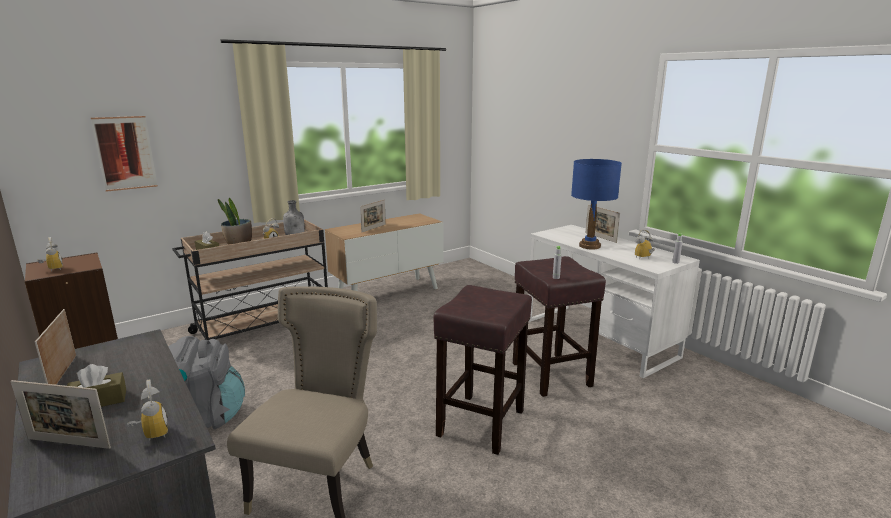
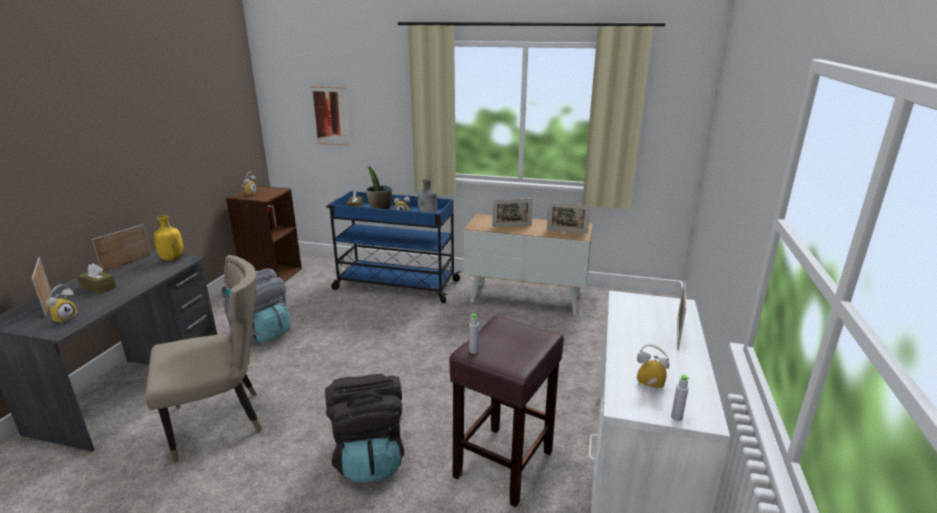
camera: 50 degrees right, 5 degrees up
(119, 346) = (172, 258): none -> yellow bottle
(263, 327) = (395, 285): beige cart -> blue cart
(416, 221) = (566, 231): none -> picture frame
(481, 422) = (370, 457): brown stool -> black backpack
(590, 246) = (629, 337): blue table lamp -> none

